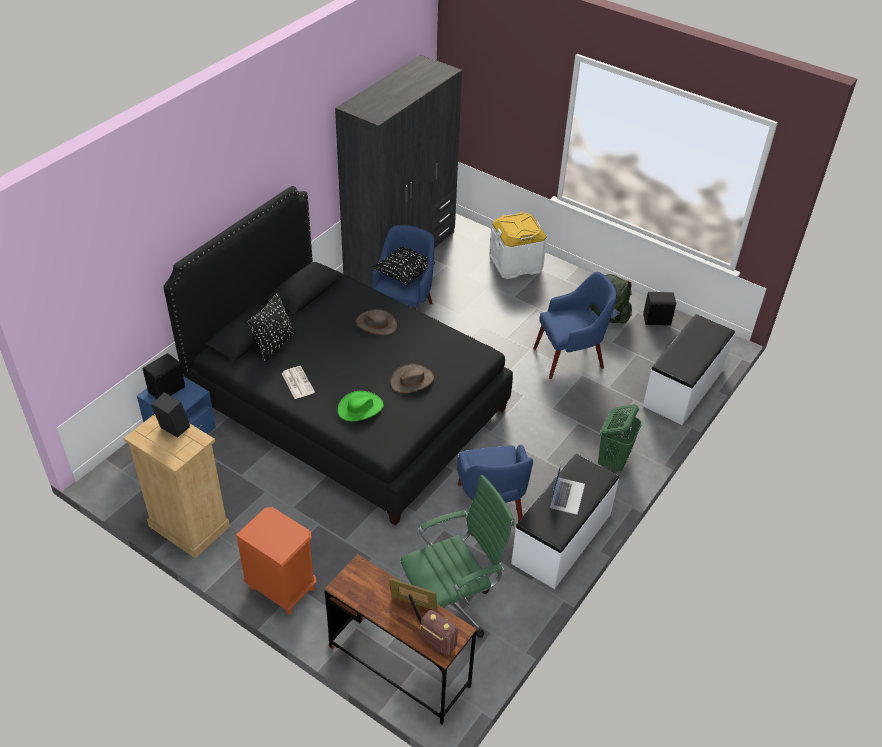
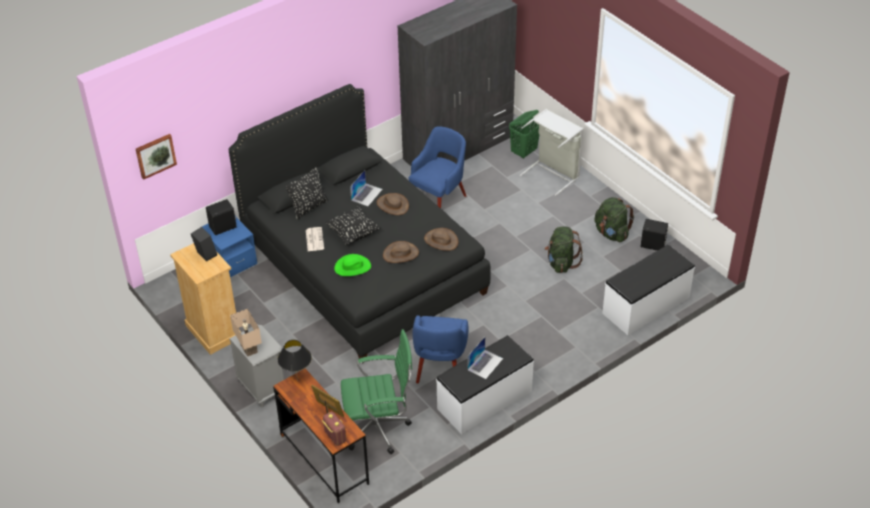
camera: 20 degrees right, 0 degrees up
(72, 309) = (155, 155): none -> picture
(269, 542) = (250, 348): none -> beige table lamp
(281, 588) = (262, 388): orange nightstand -> grey nightstand
(339, 317) = (366, 194): none -> laptop
(355, 575) = (297, 381): none -> black table lamp
(404, 274) = (438, 168): black pillow -> black pillow (353, 233)
(452, 355) = (441, 240): none -> brown hat
(515, 263) = (553, 174): white storage box -> grey laundry basket
(570, 358) = (561, 263): blue armchair -> green backpack
(613, 460) = (555, 351): green laundry basket -> green laundry basket (524, 152)

